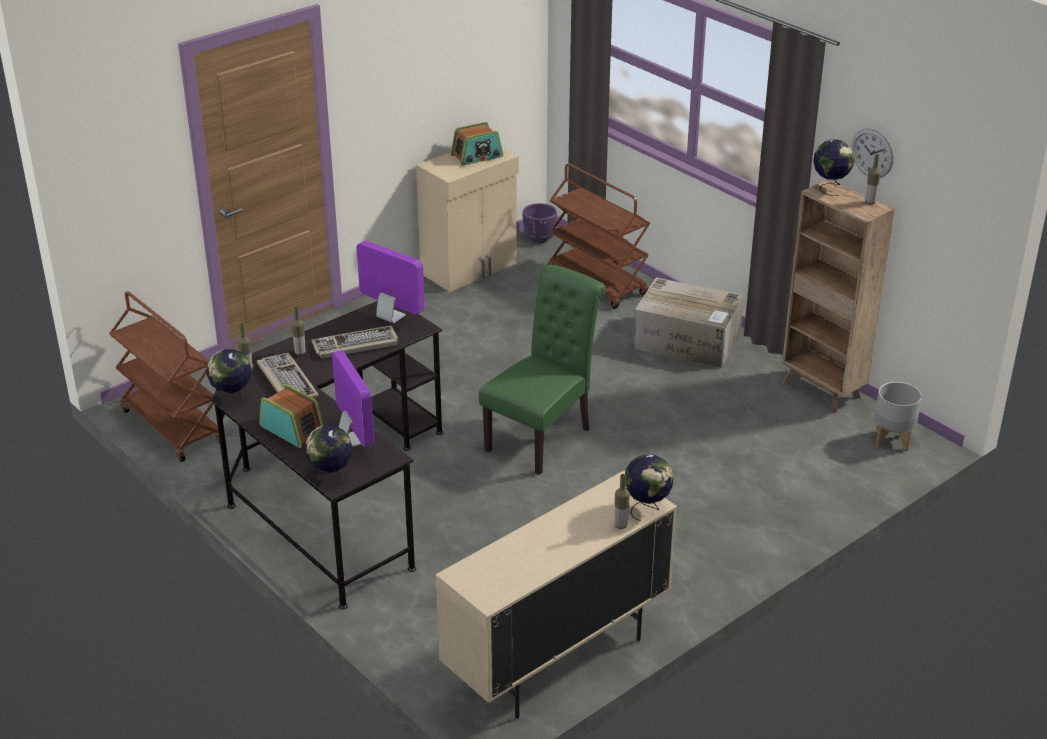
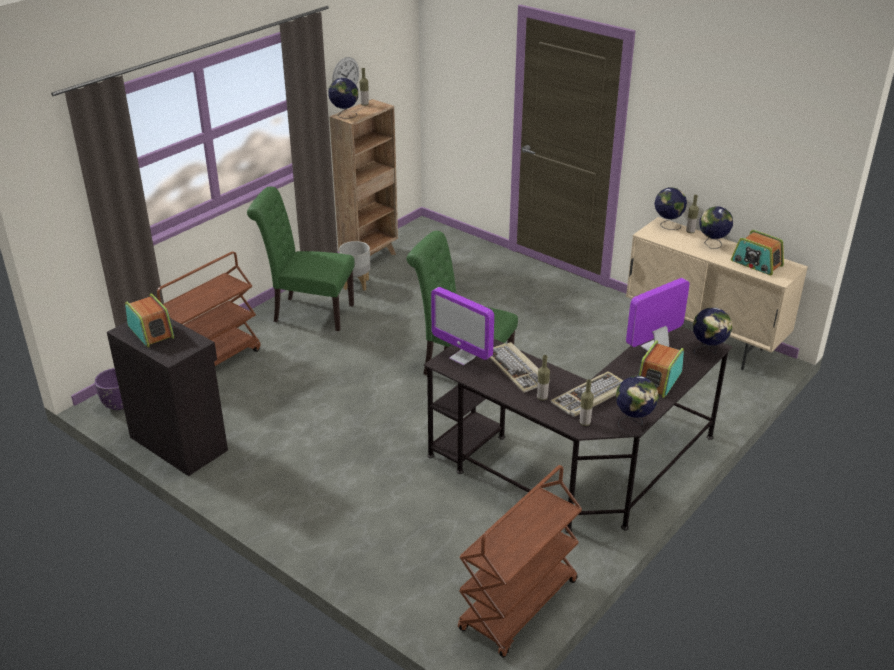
camera: 100 degrees left, 0 degrees up
(391, 317) = (463, 357): monitor -> monitor turned 75 degrees counterclockwise
(470, 269) = (179, 442): beige cabinet -> black cabinet
(508, 565) = (756, 264): none -> radio
(575, 537) = (712, 245): none -> globe
(688, 341) = (308, 313): cardboard box -> green chair
(892, 440) = (423, 235): grey planter -> grey planter (356, 284)

